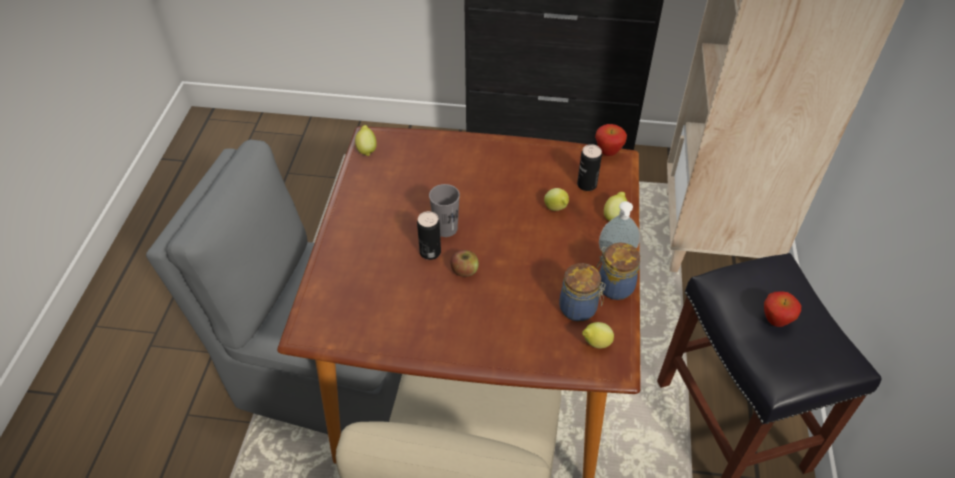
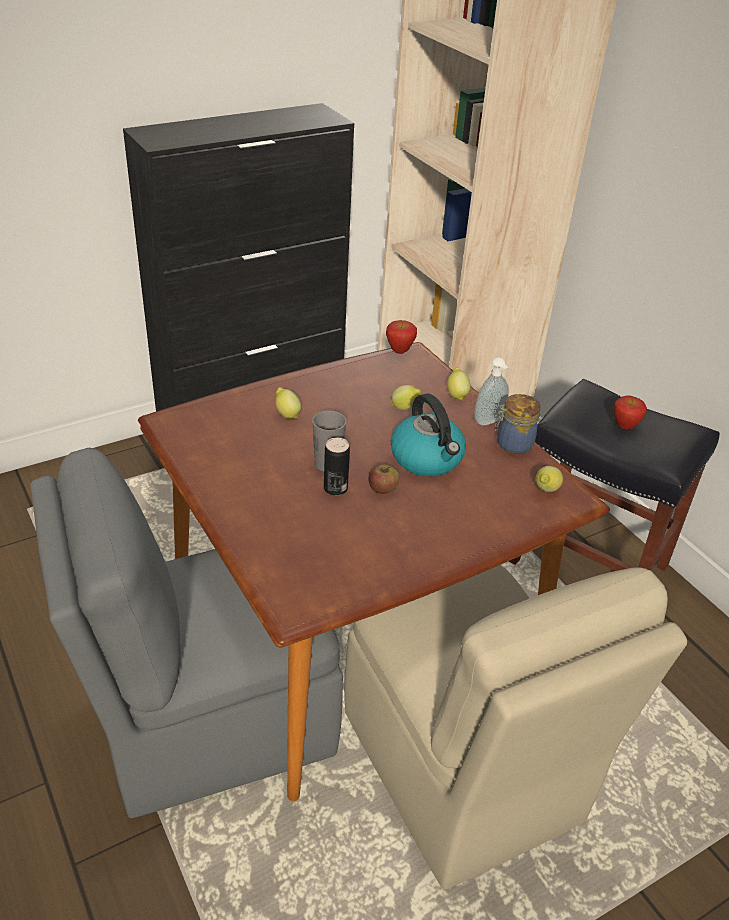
camera: 40 degrees left, 10 degrees down
(367, 149) = (174, 431): lemon -> lemon (287, 414)
(526, 263) = (427, 459): none -> kettle
(579, 309) = (506, 472): jar -> none
(587, 185) = (409, 381): can -> none

